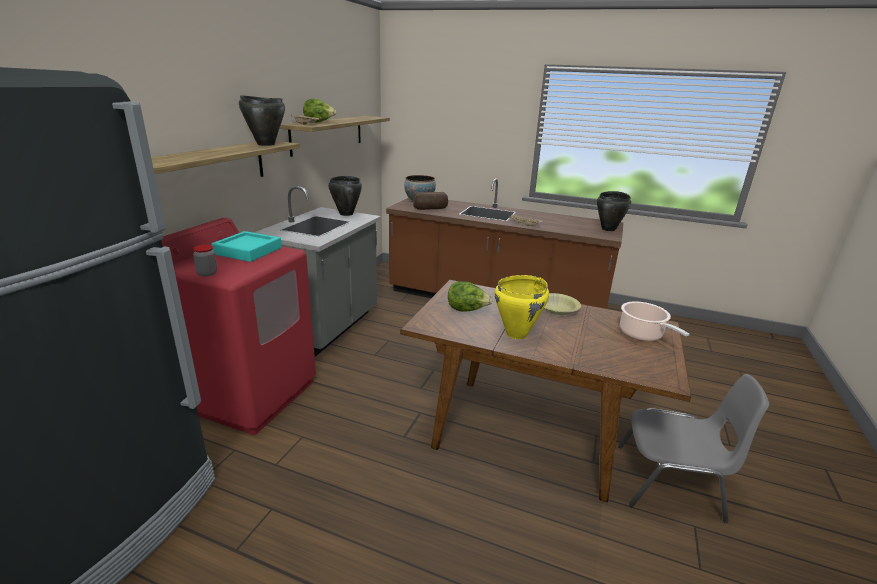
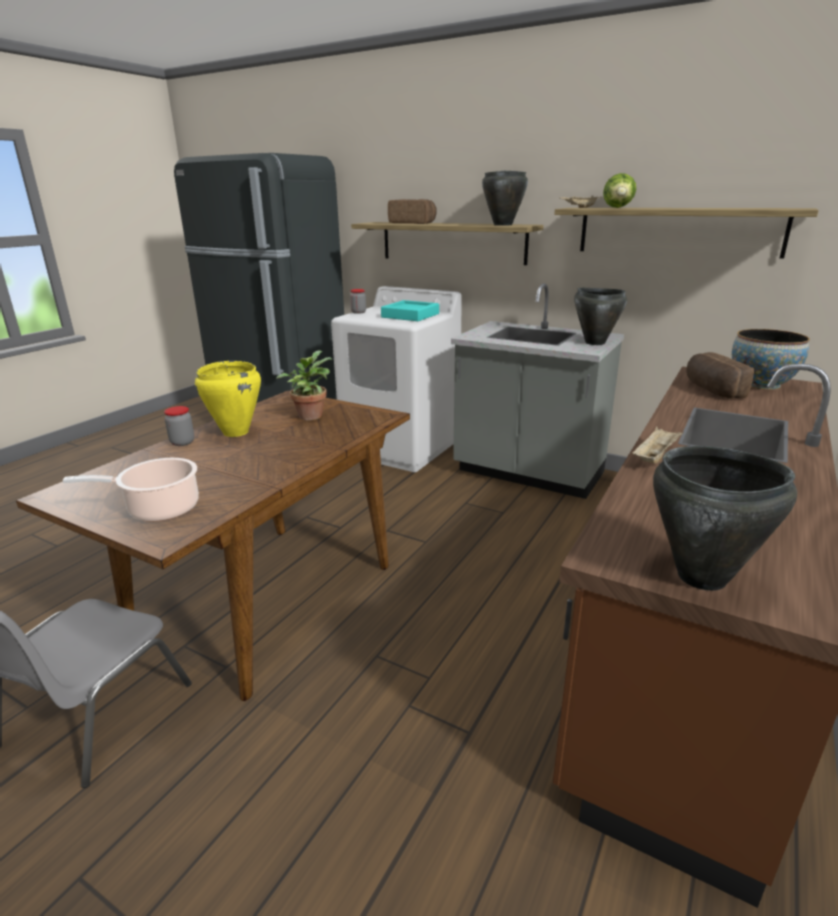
camera: 100 degrees right, 0 degrees up
(187, 156) = (413, 223): none -> bread
(249, 393) = (401, 448): red washing machine -> white washing machine
(467, 310) = (310, 415): lettuce -> potted plant
(549, 352) = (182, 442): none -> jar
(557, 309) = (280, 463): yellow bowl -> none

